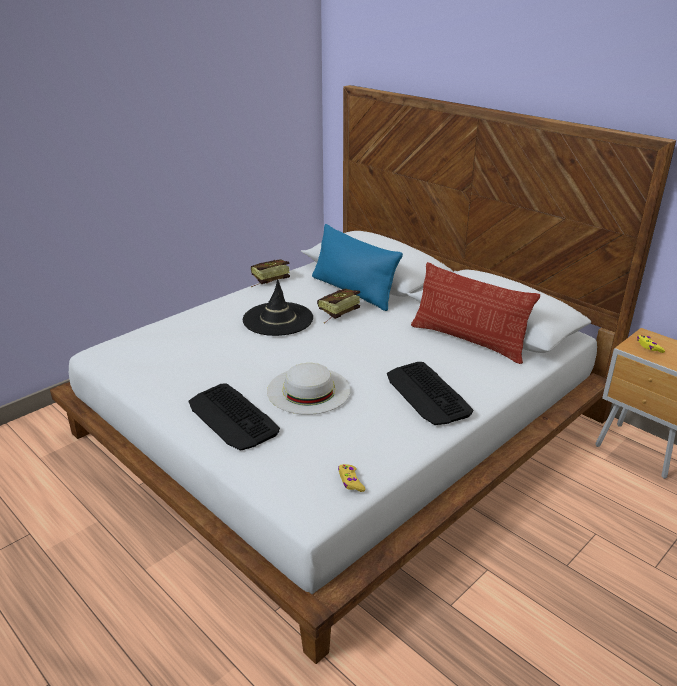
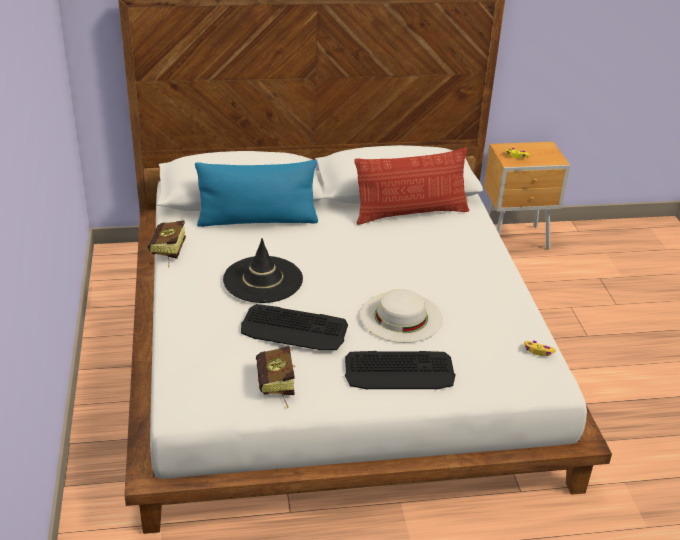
camera: 55 degrees left, 5 degrees up
(336, 313) = (290, 247): book -> book (276, 388)
(427, 394) = (466, 267): keyboard -> keyboard (294, 329)

